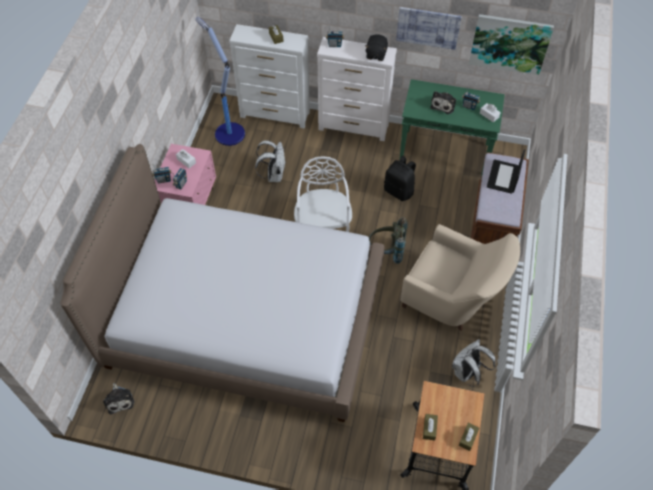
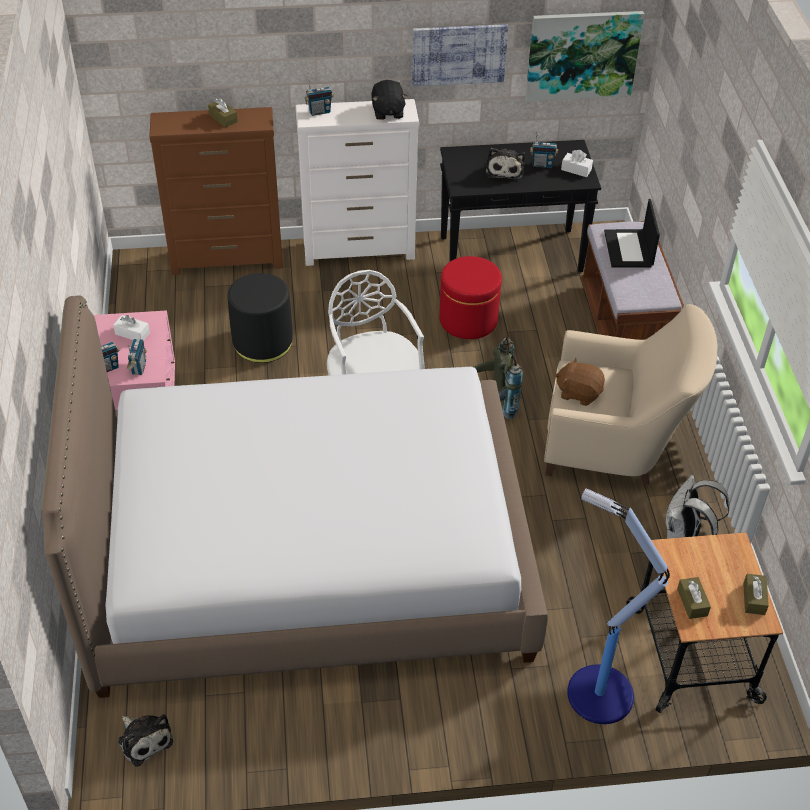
camera: 20 degrees left, 10 degrees down
(229, 133) = (163, 301): floor lamp -> floor lamp (597, 693)
(273, 175) = (262, 342): white backpack -> black ottoman
(275, 115) = (228, 259): white dresser -> brown dresser
(399, 191) = (468, 320): black backpack -> red ottoman
(430, 267) = (579, 393): none -> brown plush toy
(445, 152) = (512, 254): green console table -> black console table

